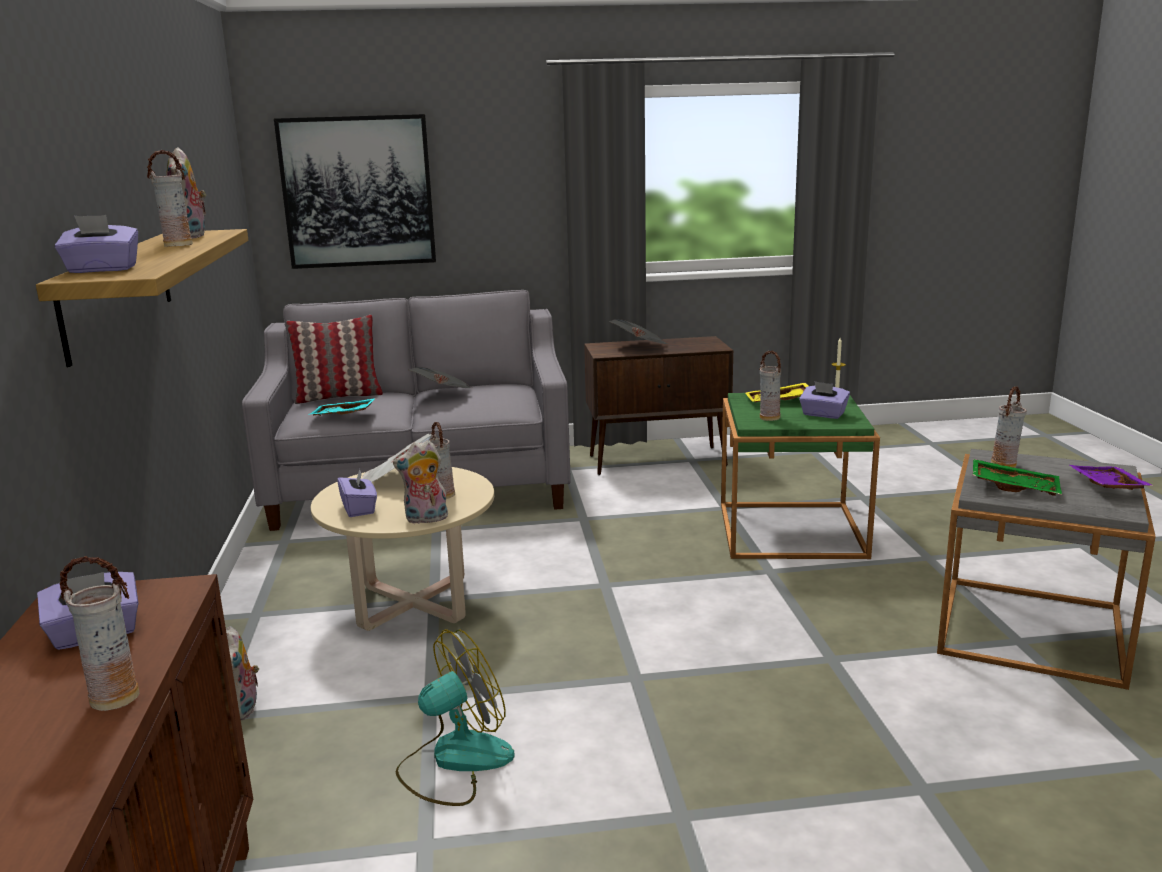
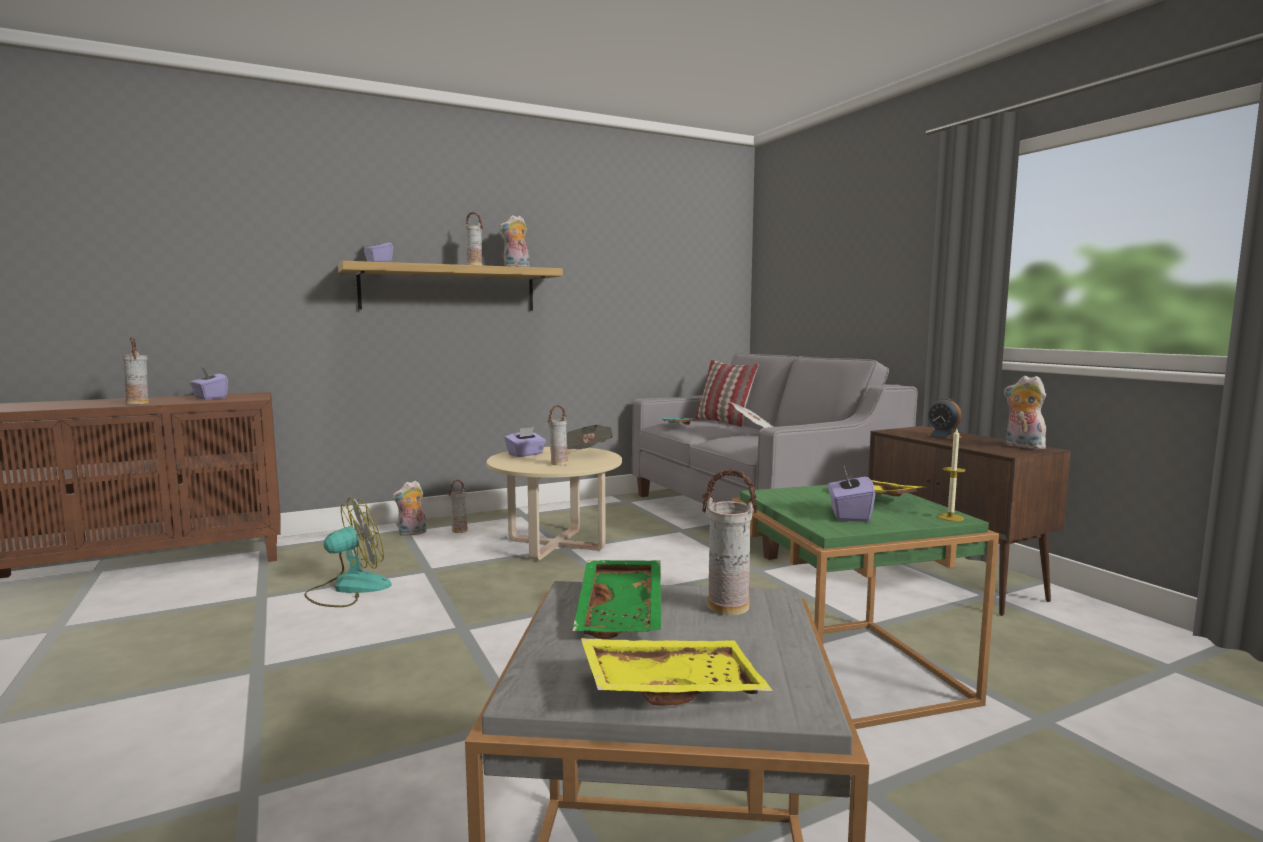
camera: 70 degrees right, 10 degrees down
(358, 192) = (803, 271): picture -> none
(425, 519) = (512, 466): plush toy -> plush toy (1022, 446)
(454, 761) = (348, 589): fan -> fan turned 75 degrees counterclockwise
(640, 347) = (943, 436): newspaper -> alarm clock
(769, 418) = (796, 497): vase -> vase (459, 531)
(1105, 487) = (671, 686): purple tray -> yellow tray

